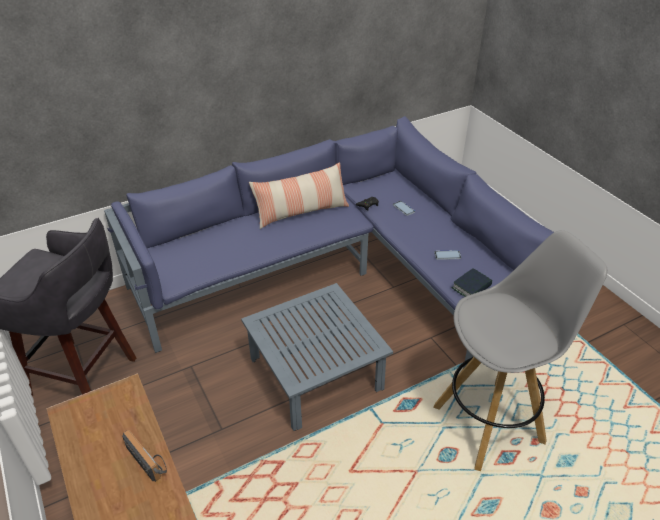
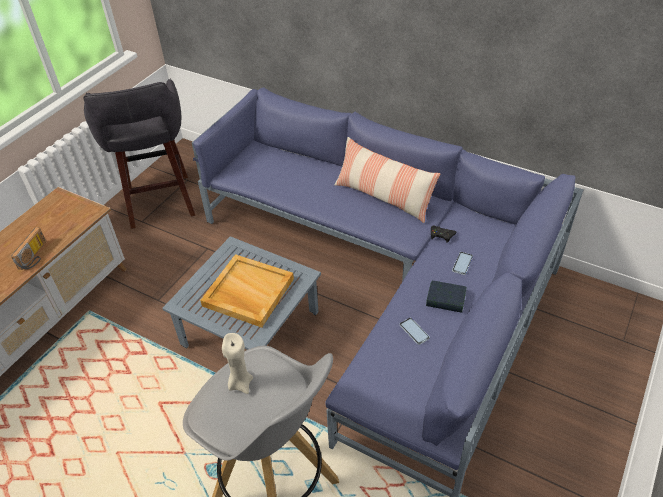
camera: 60 degrees right, 5 degrees up
(321, 332) = (247, 292): none -> beige tray
(471, 287) = (378, 372): book -> book (445, 300)
(490, 325) = (240, 383): none -> beige candle

